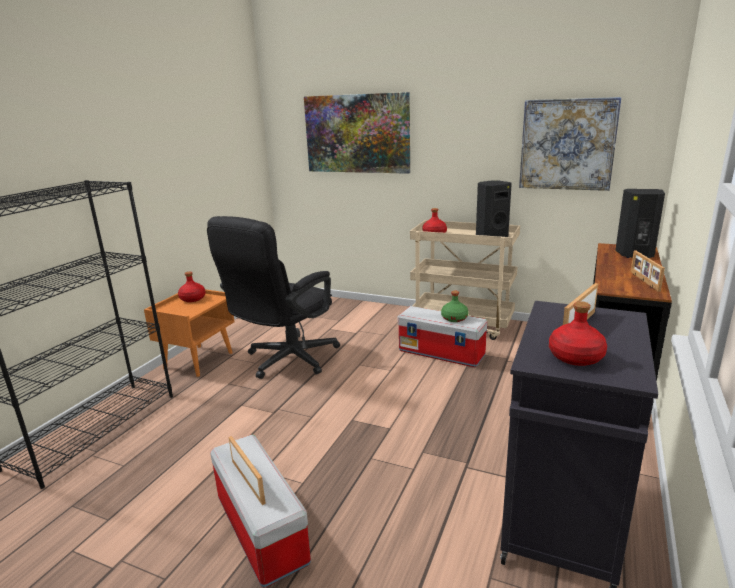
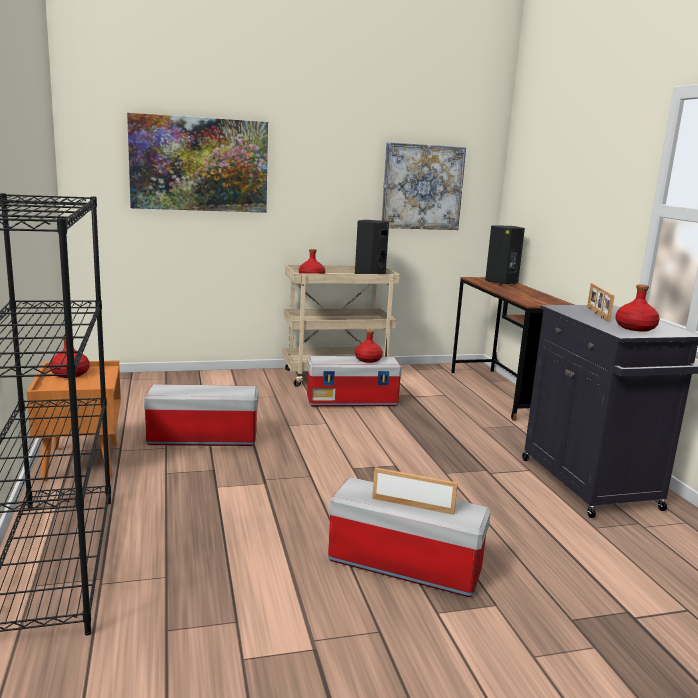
camera: 40 degrees left, 5 degrees down
(285, 361) = (201, 439): black office chair -> storage box
(454, 318) = (368, 360): green bottle -> red bottle
(643, 281) = (541, 297): picture frame -> none

